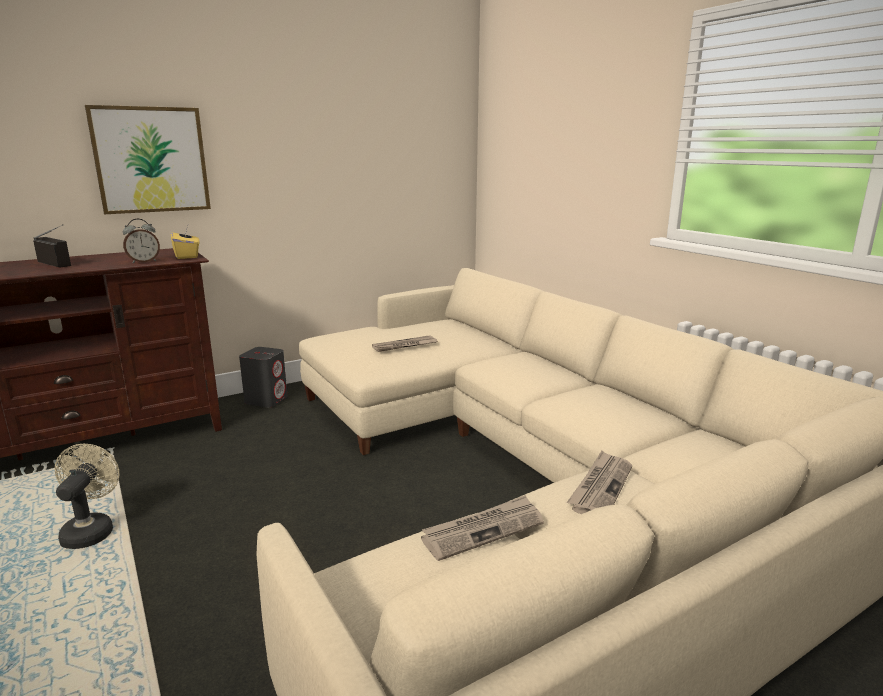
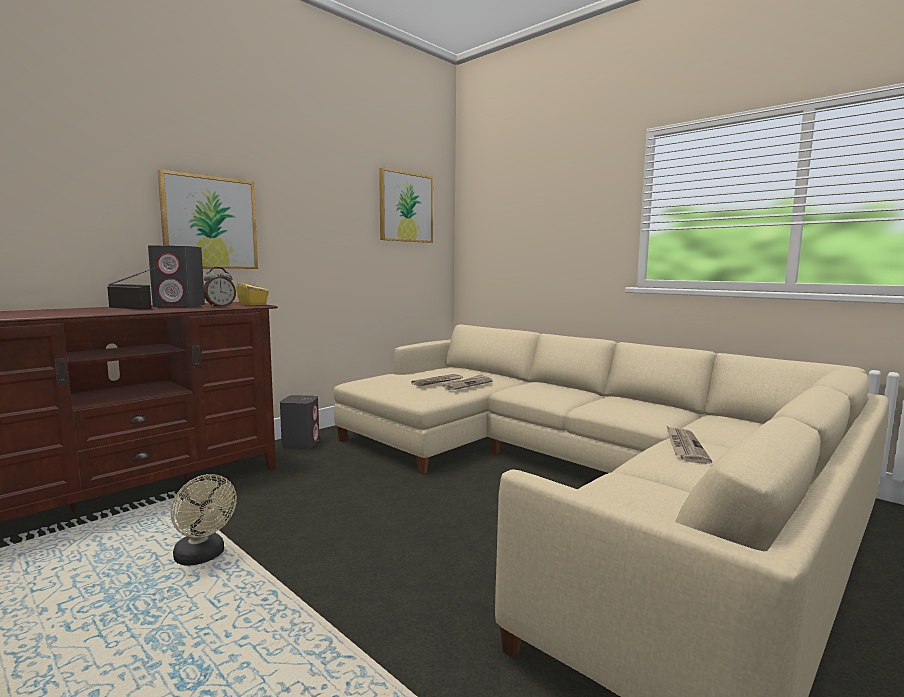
camera: 15 degrees left, 10 degrees down
(91, 530) = (203, 557): beige fan -> beige fan turned 150 degrees clockwise
(107, 260) = (180, 306): none -> grey speaker
(405, 120) = (406, 207): none -> picture
(483, 530) = (633, 477): newspaper -> newspaper (467, 384)

